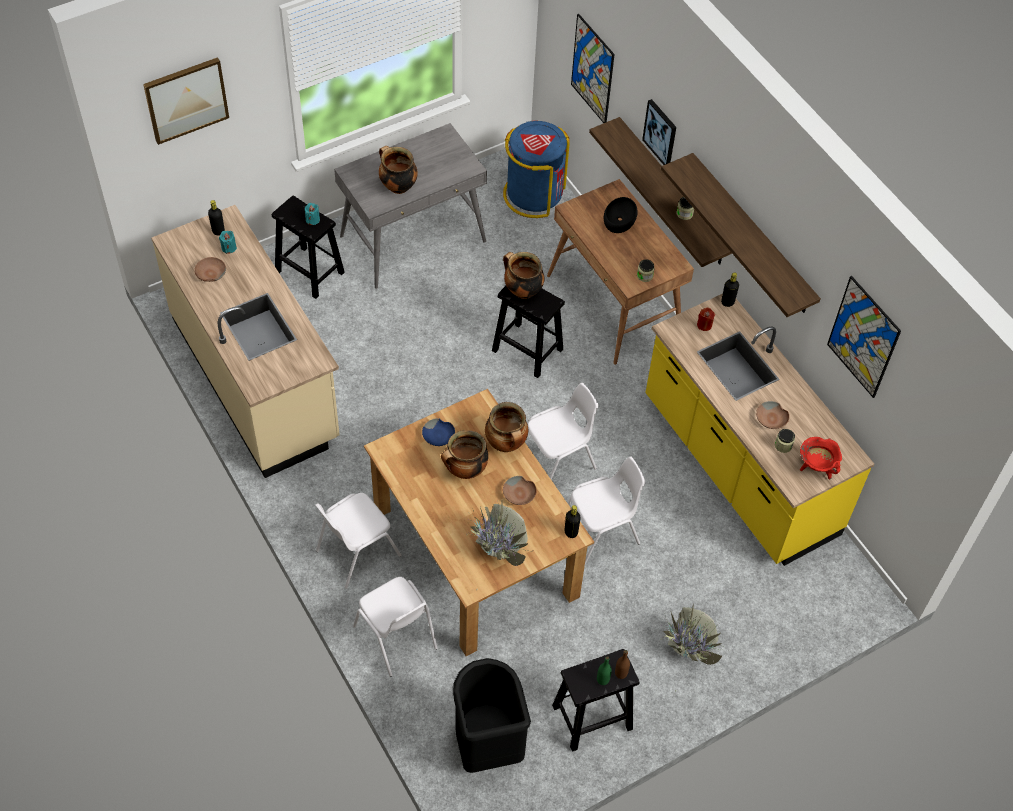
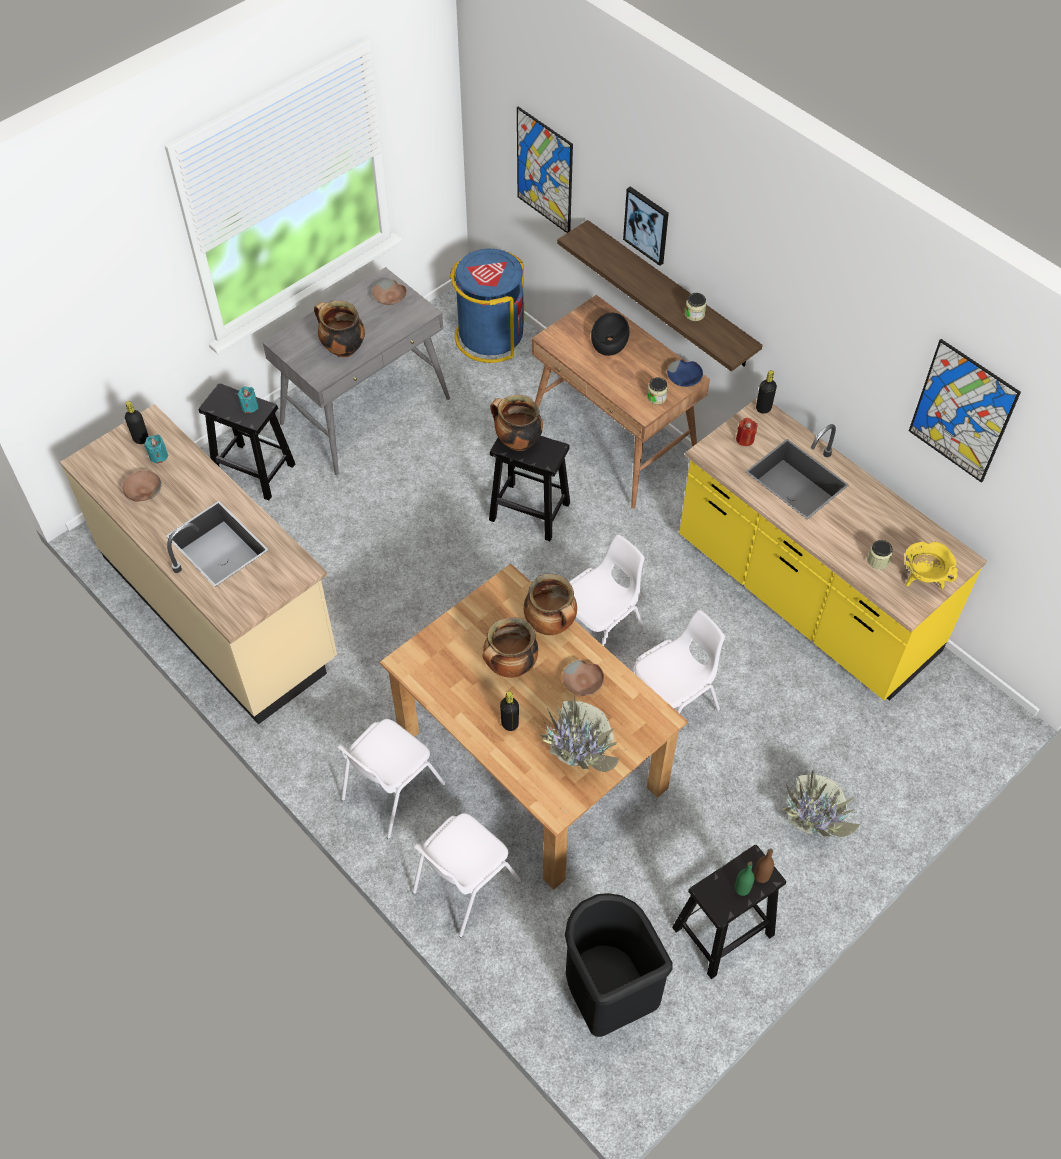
camera: 10 degrees left, 0 degrees up
(186, 99) = (70, 282): picture -> none
(396, 638) = (464, 886): white chair -> white chair turned 90 degrees clockwise
(439, 436) = (468, 632): blue bowl -> blue bowl (685, 378)
(571, 532) = (657, 715): black bottle -> black bottle (510, 724)
(751, 235) = (787, 321): shelf -> none
(771, 419) = (855, 533): brown bowl -> brown bowl (390, 297)
(816, 468) = (923, 579): red cooking pot -> yellow cooking pot

